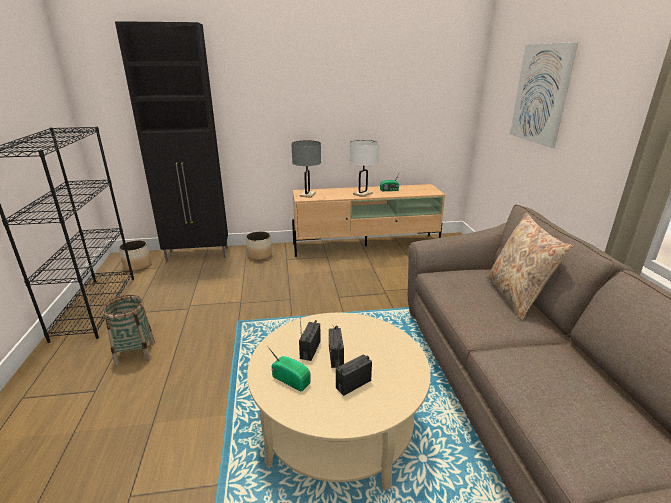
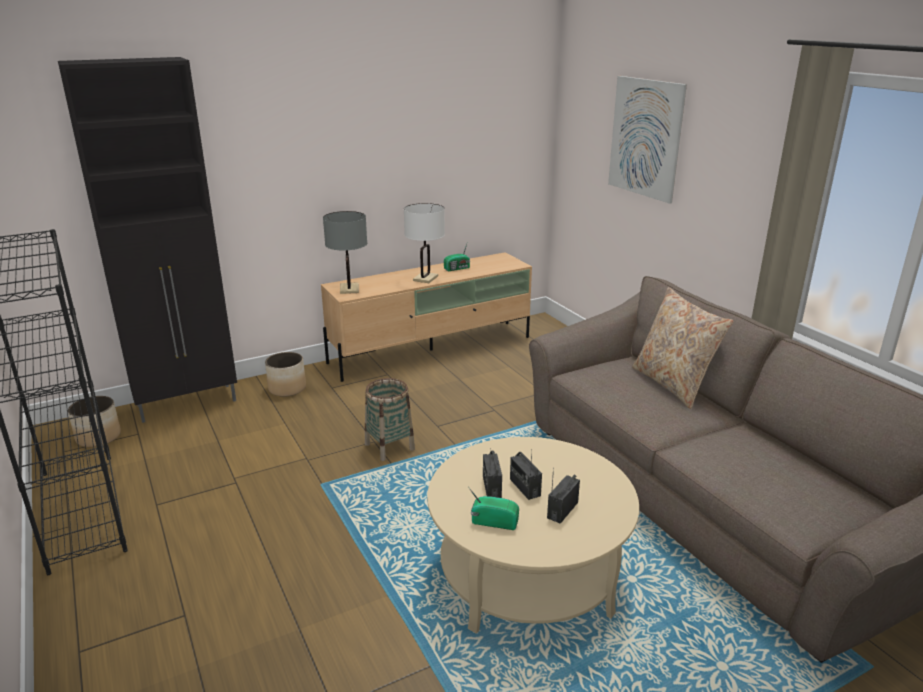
camera: 20 degrees left, 0 degrees up
(135, 353) = (203, 556): basket -> basket (389, 446)

